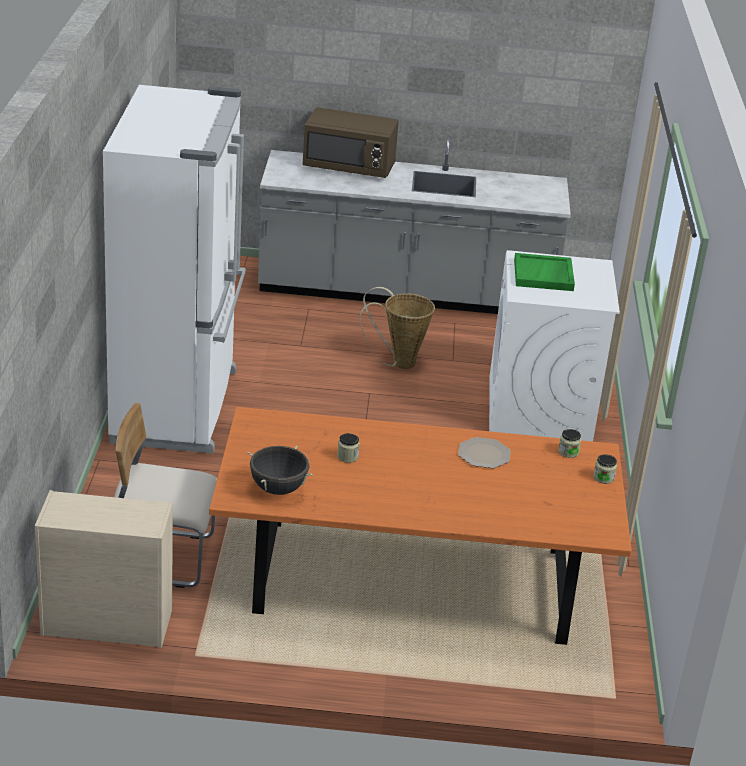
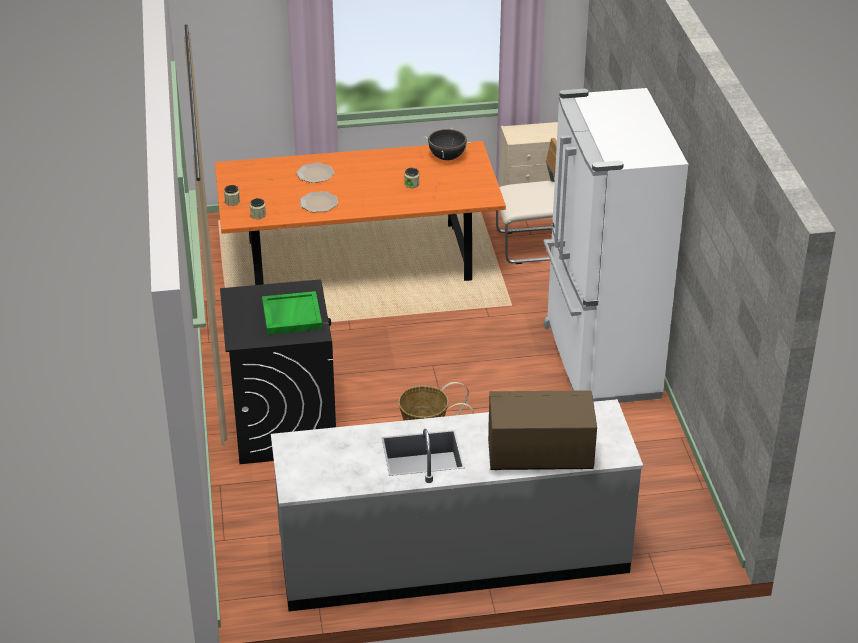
camera: 170 degrees right, 5 degrees up
(481, 499) = (314, 174): none -> plate
(540, 410) = (283, 425): white washing machine -> black washing machine

